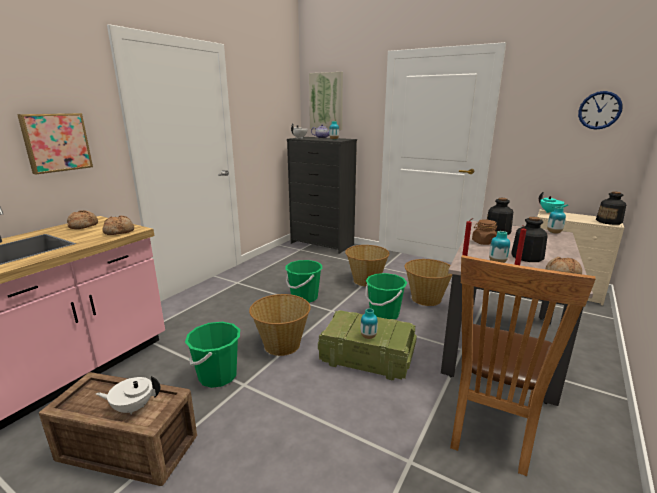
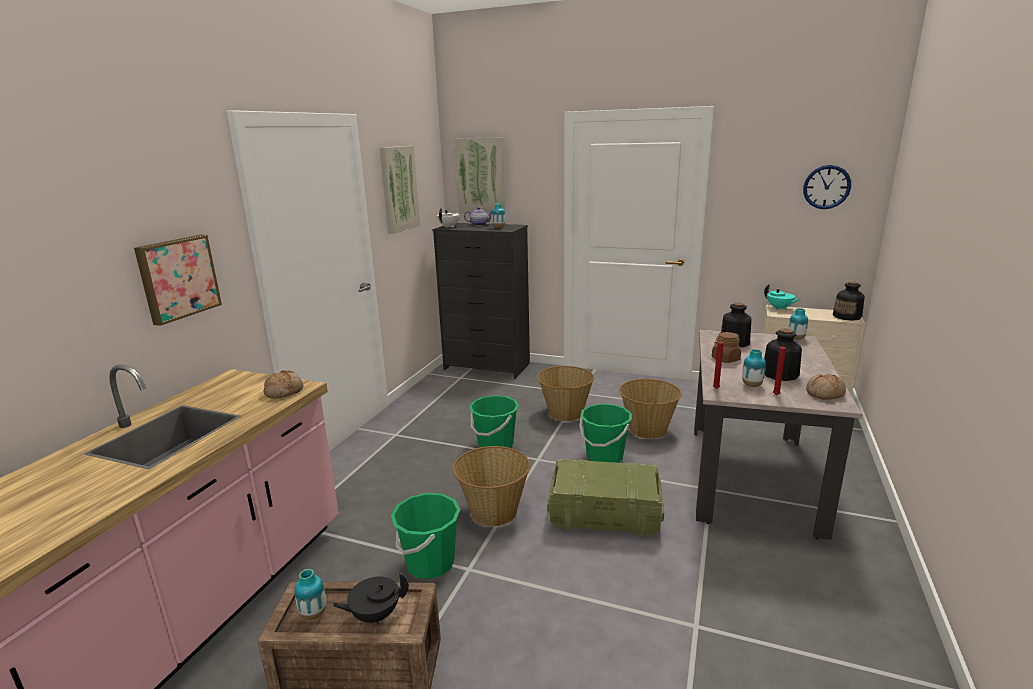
camera: 10 degrees left, 0 degrees up
(83, 225) = (224, 387): bread -> none
(133, 407) = (375, 615): white teapot -> black teapot
(259, 105) = (399, 189): none -> picture
(368, 337) = (610, 488): vase -> vase (313, 614)
(490, 432) = (770, 580): brown chair -> none

